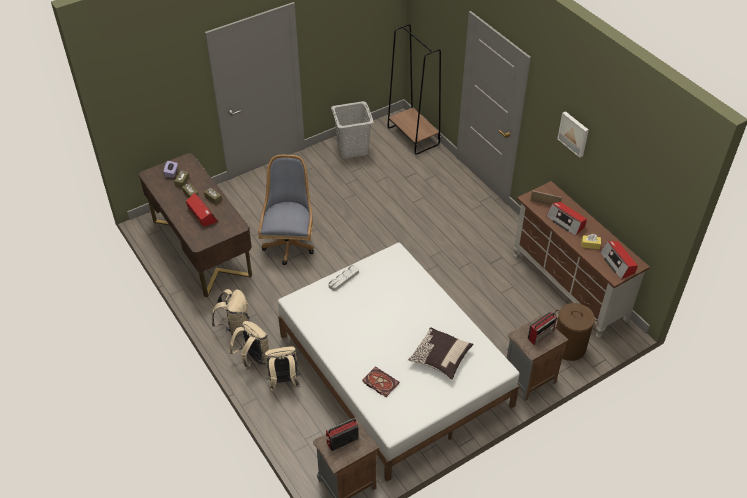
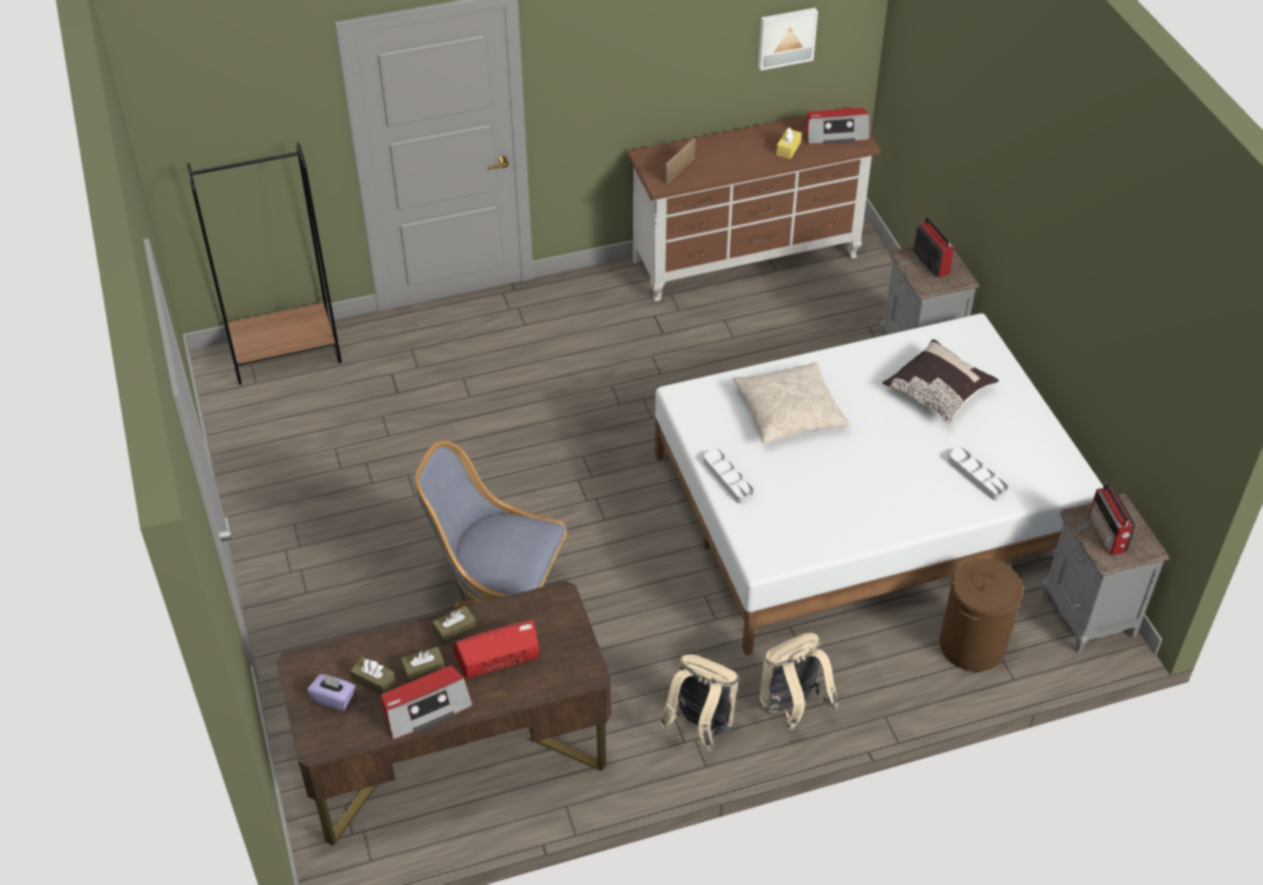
camera: 75 degrees left, 0 degrees up
(283, 382) = (858, 668): beige backpack -> none
(353, 149) = (272, 451): grey laundry basket -> none
(379, 382) = (977, 476): book -> grey tray
(400, 295) = (789, 411): none -> beige pillow
(566, 222) = (730, 159): radio -> radio (426, 708)
(569, 347) = (868, 292): brown laundry basket -> brown laundry basket (972, 645)
(574, 133) = (652, 37): picture -> picture (786, 37)

